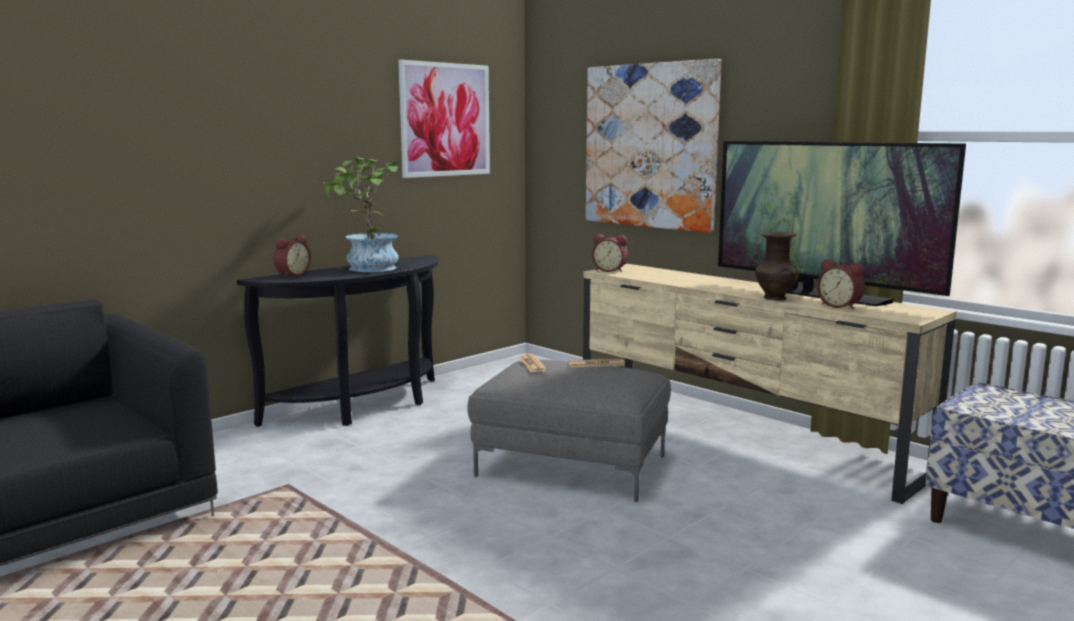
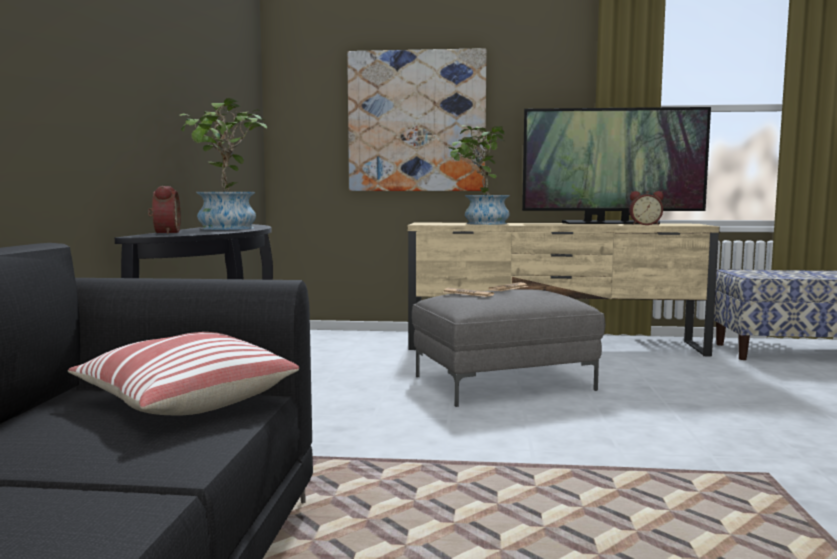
camera: 40 degrees left, 5 degrees down
(110, 423) = (185, 401): none -> pillow
(445, 120) = (228, 85): picture -> none
(610, 270) = (424, 224): alarm clock -> none
(671, 276) = (480, 223): none -> potted plant
(775, 299) = (598, 225): brown vase -> none

